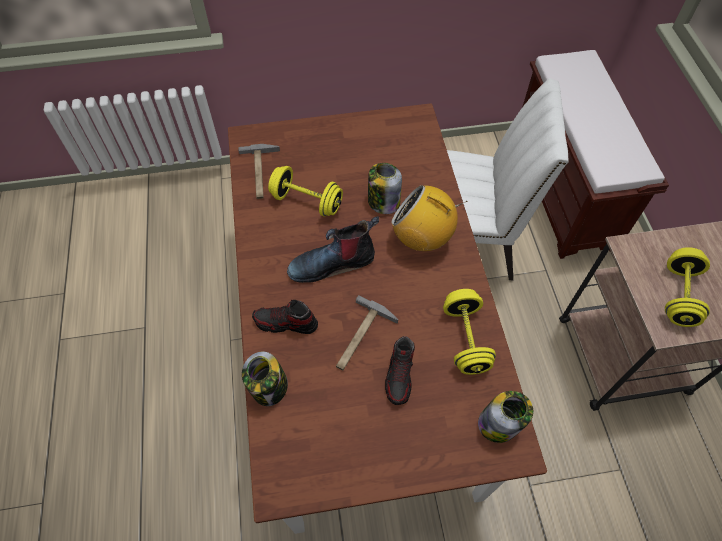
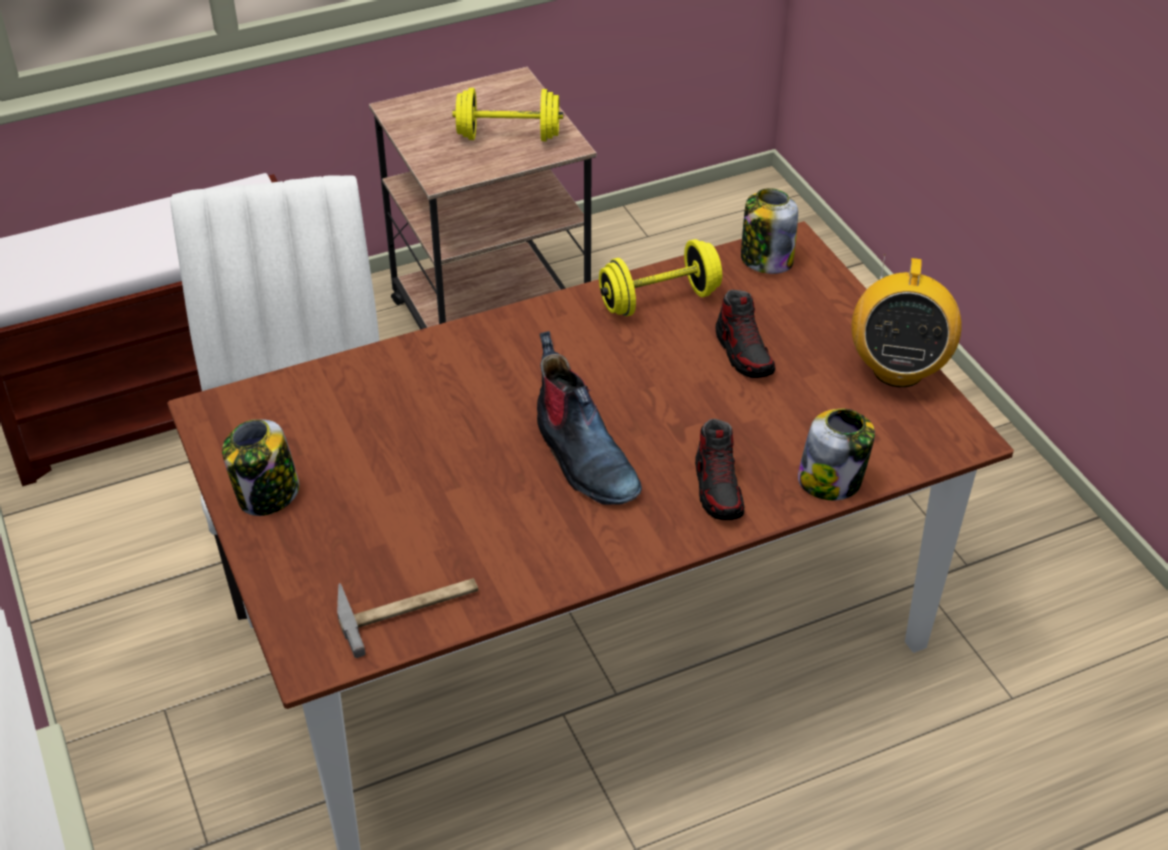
camera: 105 degrees left, 15 degrees down
(306, 201) = (461, 521): yellow dumbbell -> none
(361, 338) = (704, 401): hammer -> none
(383, 202) = (433, 422): jar -> jar (267, 495)
(400, 375) = (744, 353): shoe -> shoe turned 75 degrees clockwise
(422, 238) = (497, 366): radio -> radio (897, 369)

